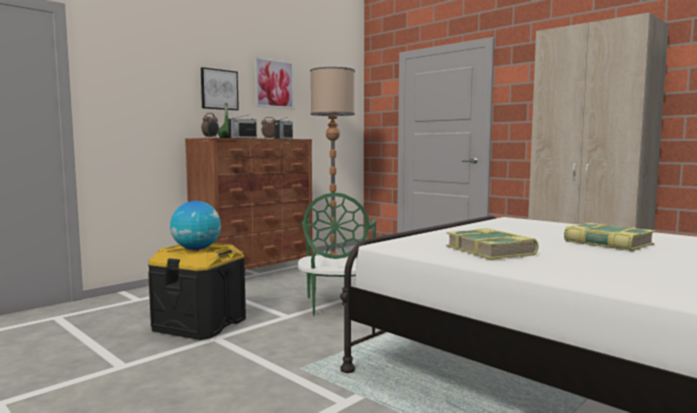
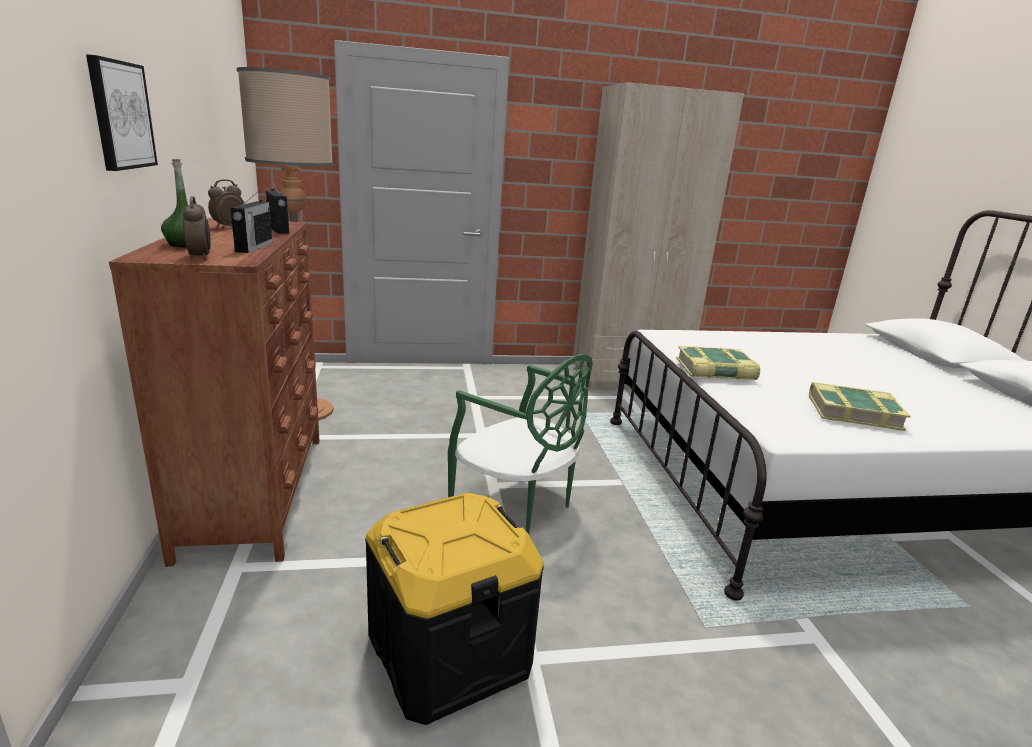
camera: 55 degrees left, 15 degrees up
(196, 249) = (470, 536): globe -> none
(274, 84) = (179, 92): picture -> none
(607, 243) = (835, 365): book -> book (715, 370)

